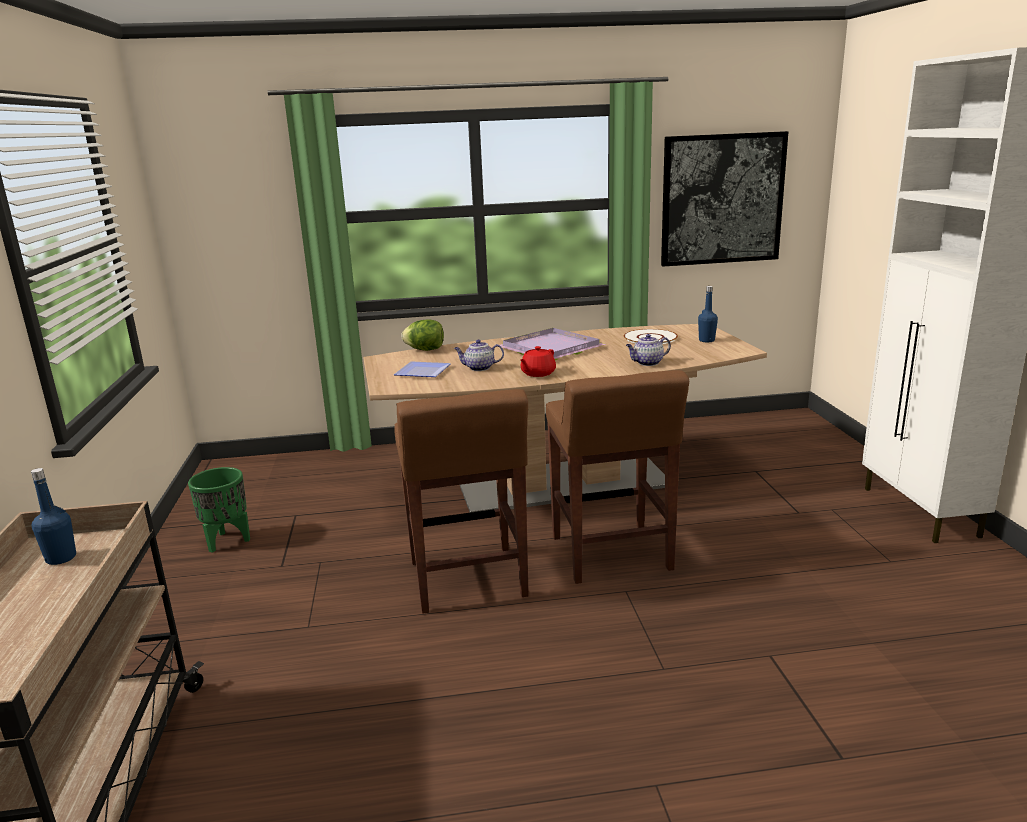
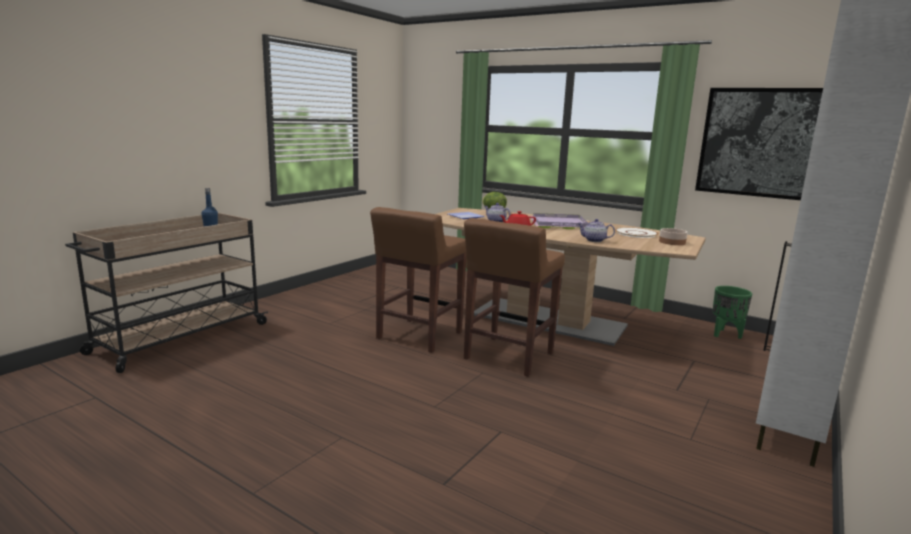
camera: 40 degrees right, 5 degrees down
(227, 541) = (356, 286): green planter -> green planter (725, 334)
(706, 340) = (671, 242): blue bottle -> bowl

